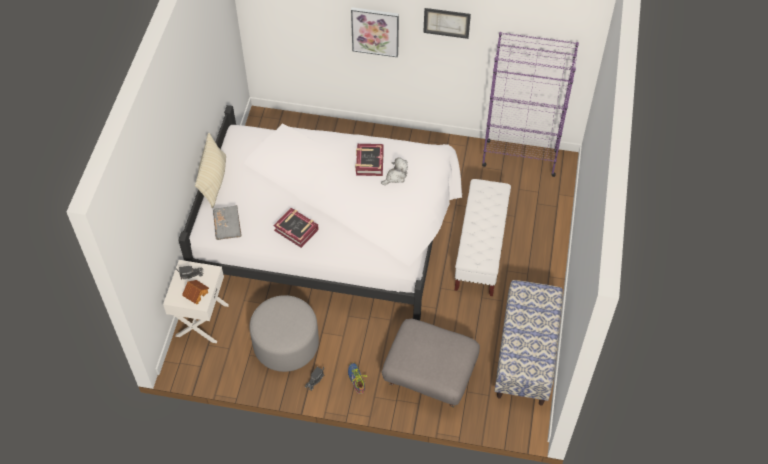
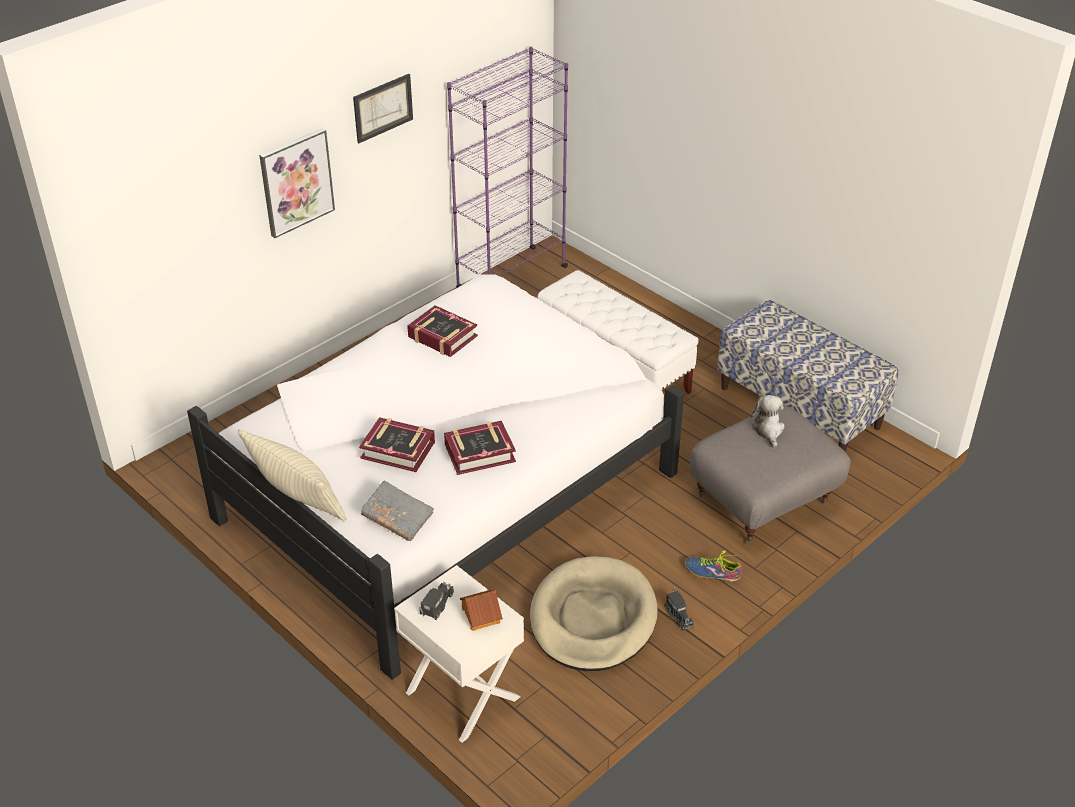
camera: 55 degrees left, 15 degrees down
(271, 197) = (398, 450): none -> book
(286, 344) = (593, 618): grey ottoman -> beige dog bed
(395, 176) = (491, 326): plush toy -> plush toy (768, 430)

